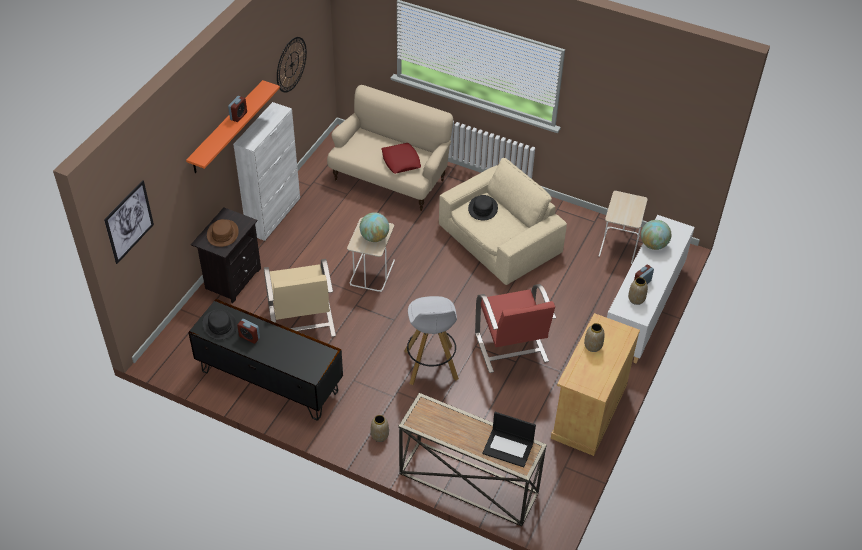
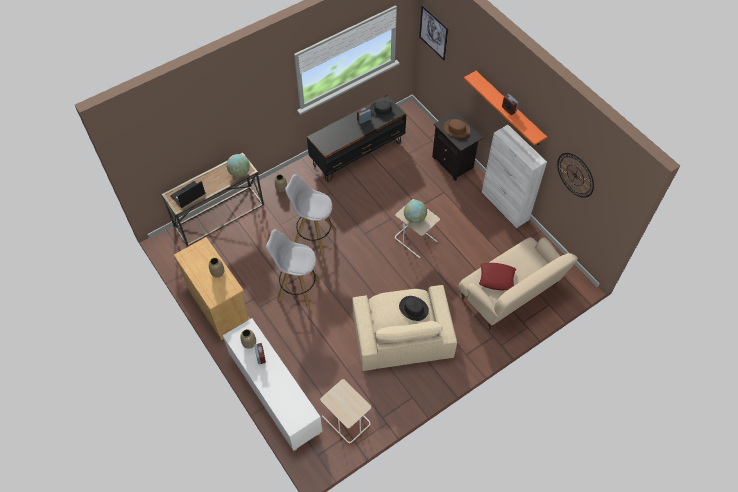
camera: 120 degrees right, 10 degrees up
(302, 322) = (394, 185): beige armchair -> none
(511, 348) = (297, 288): red armchair -> white stool
(653, 245) = (291, 390): globe -> globe (239, 172)

